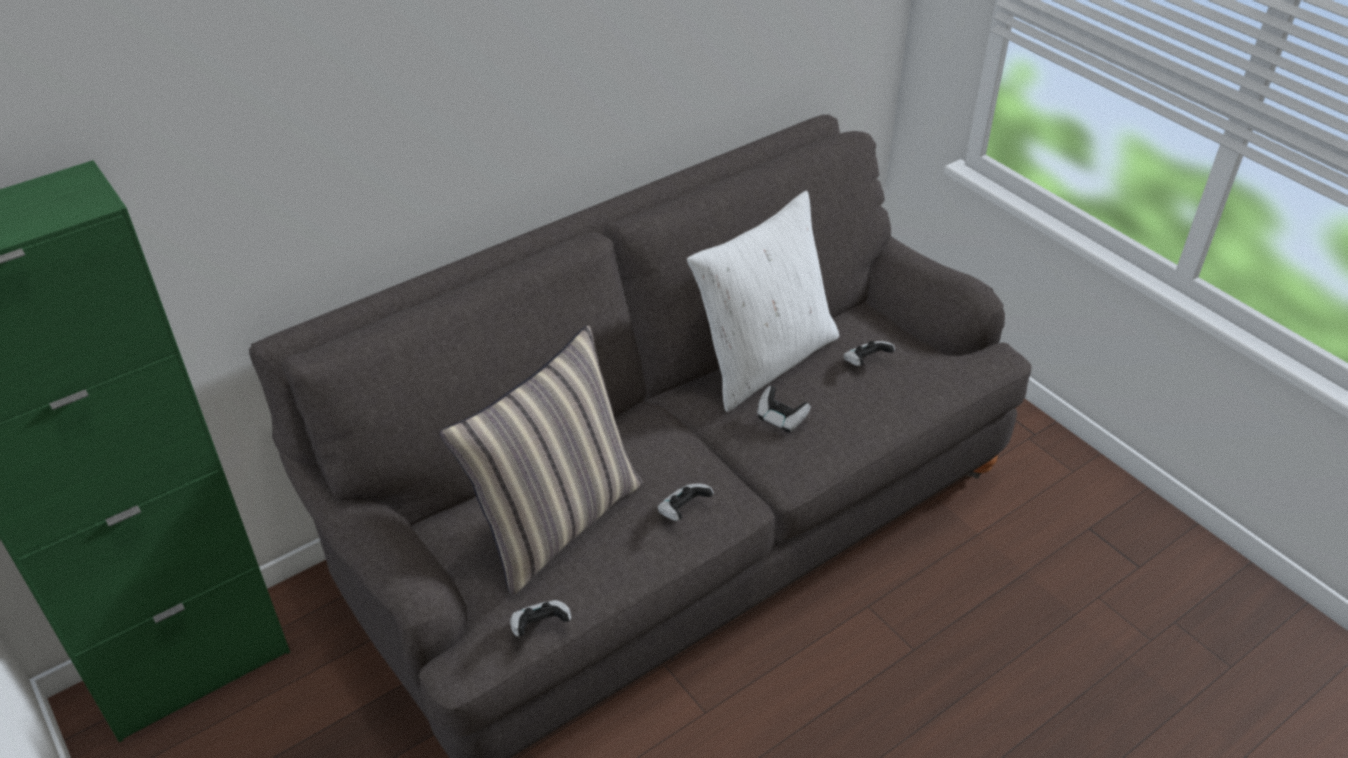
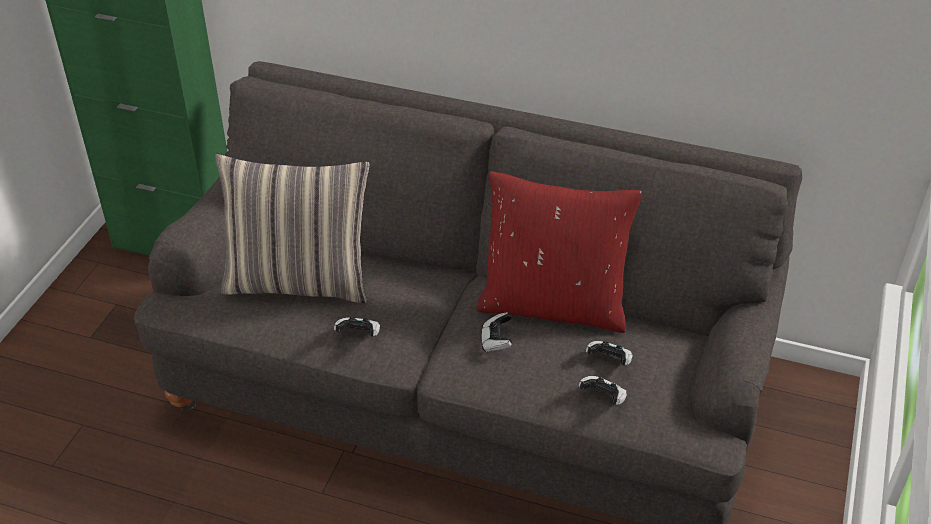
camera: 55 degrees right, 0 degrees up
(540, 626) = (211, 320): game controller -> game controller (603, 397)
(764, 360) = (553, 305): white pillow -> red pillow

